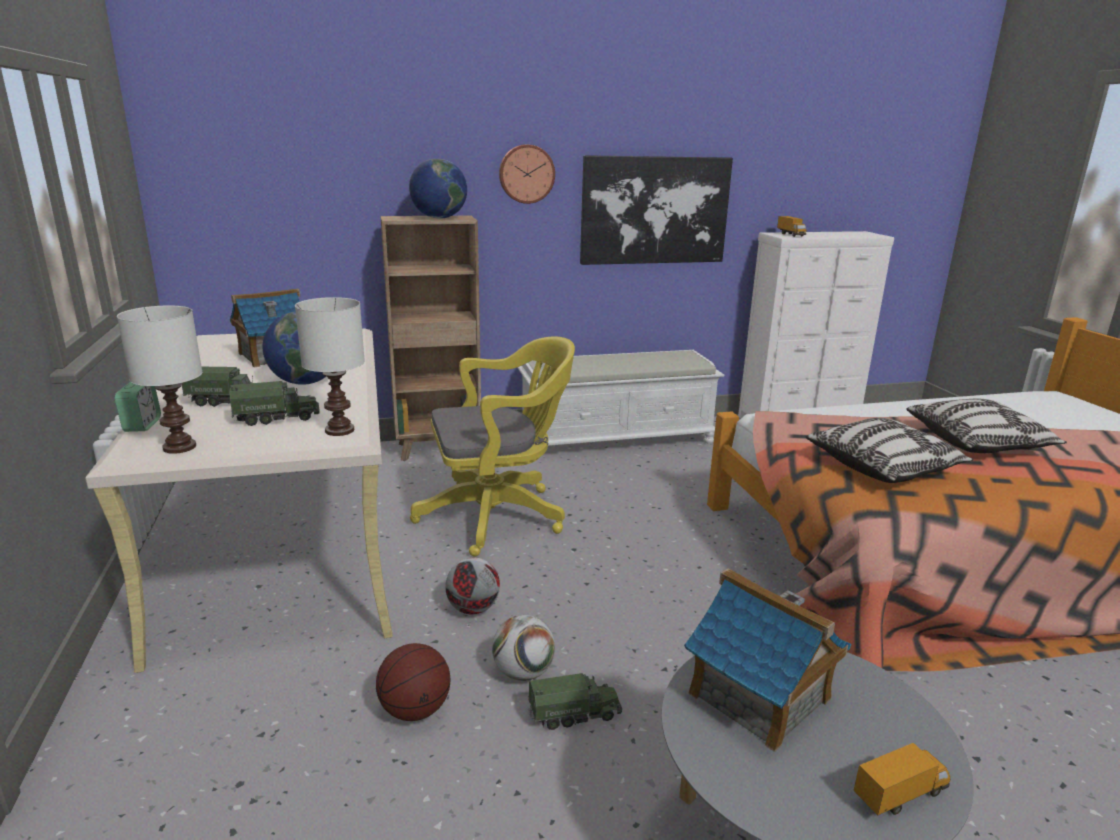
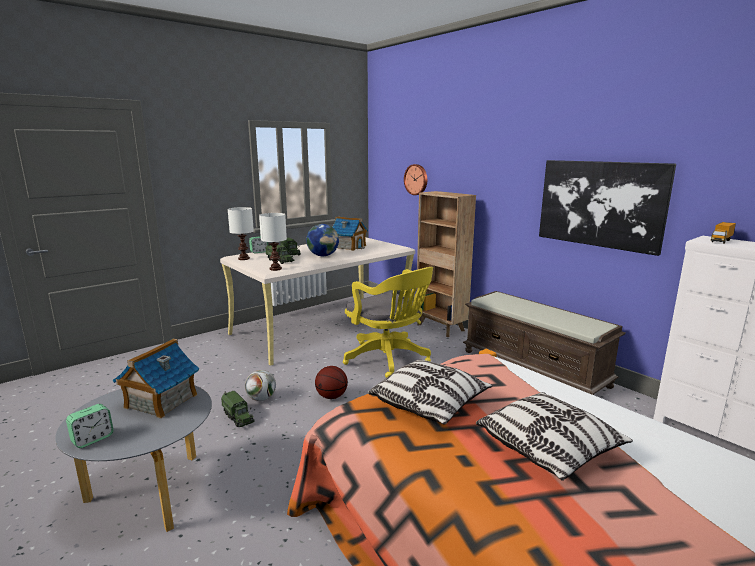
camera: 65 degrees right, 5 degrees down
(415, 710) = (227, 383): basketball -> basketball (331, 396)
(439, 218) = (449, 194): globe -> none
(472, 608) = (301, 375): football -> none
(526, 174) = (512, 171): wall clock -> wall clock (416, 179)
(616, 438) = (534, 368): white bench -> brown bench
(900, 796) = (93, 439): toy truck -> alarm clock

